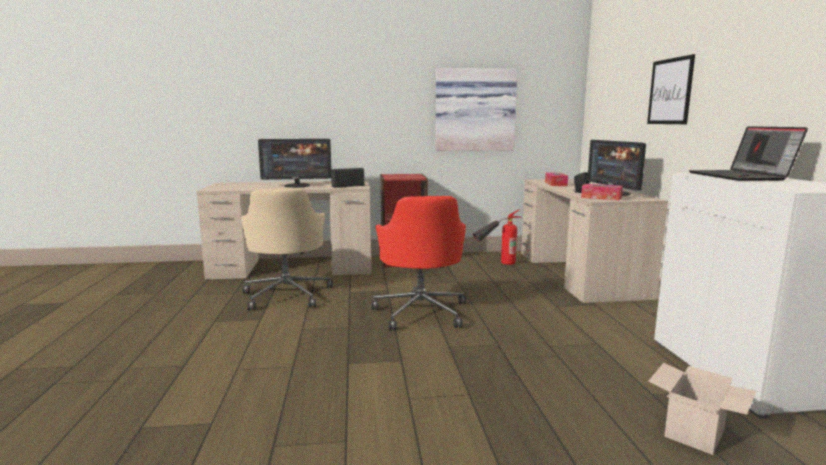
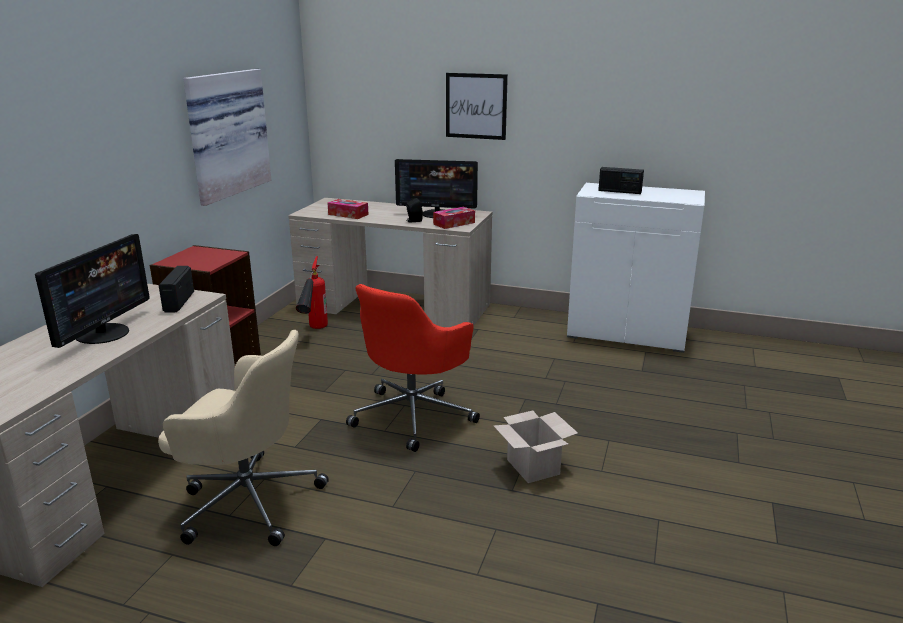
camera: 65 degrees left, 10 degrees up
(421, 312) = (414, 415): red office chair -> red office chair turned 105 degrees clockwise
(695, 434) = (694, 378): cardboard box -> cardboard box (534, 467)
(741, 177) = (619, 191): laptop -> radio

